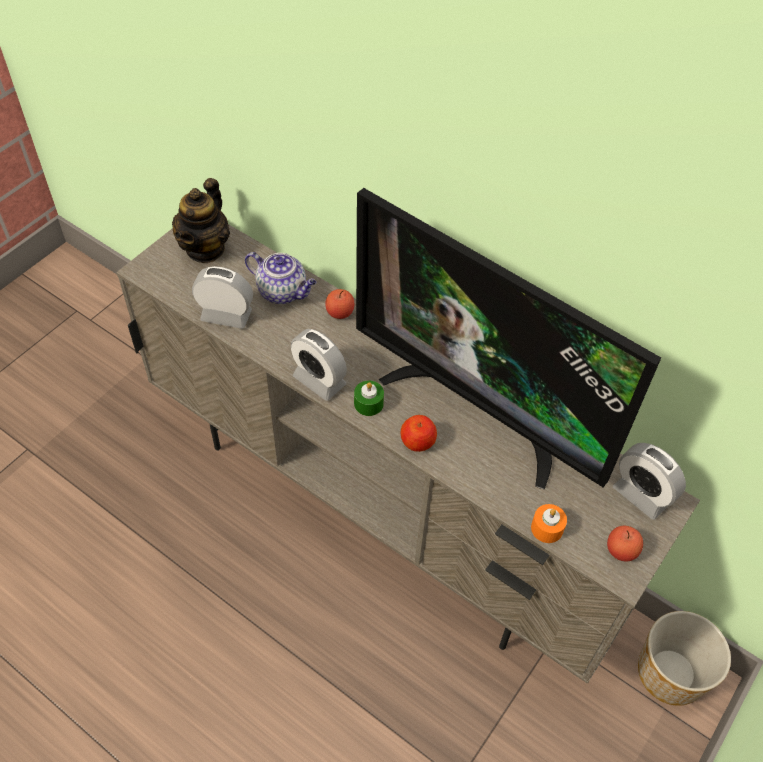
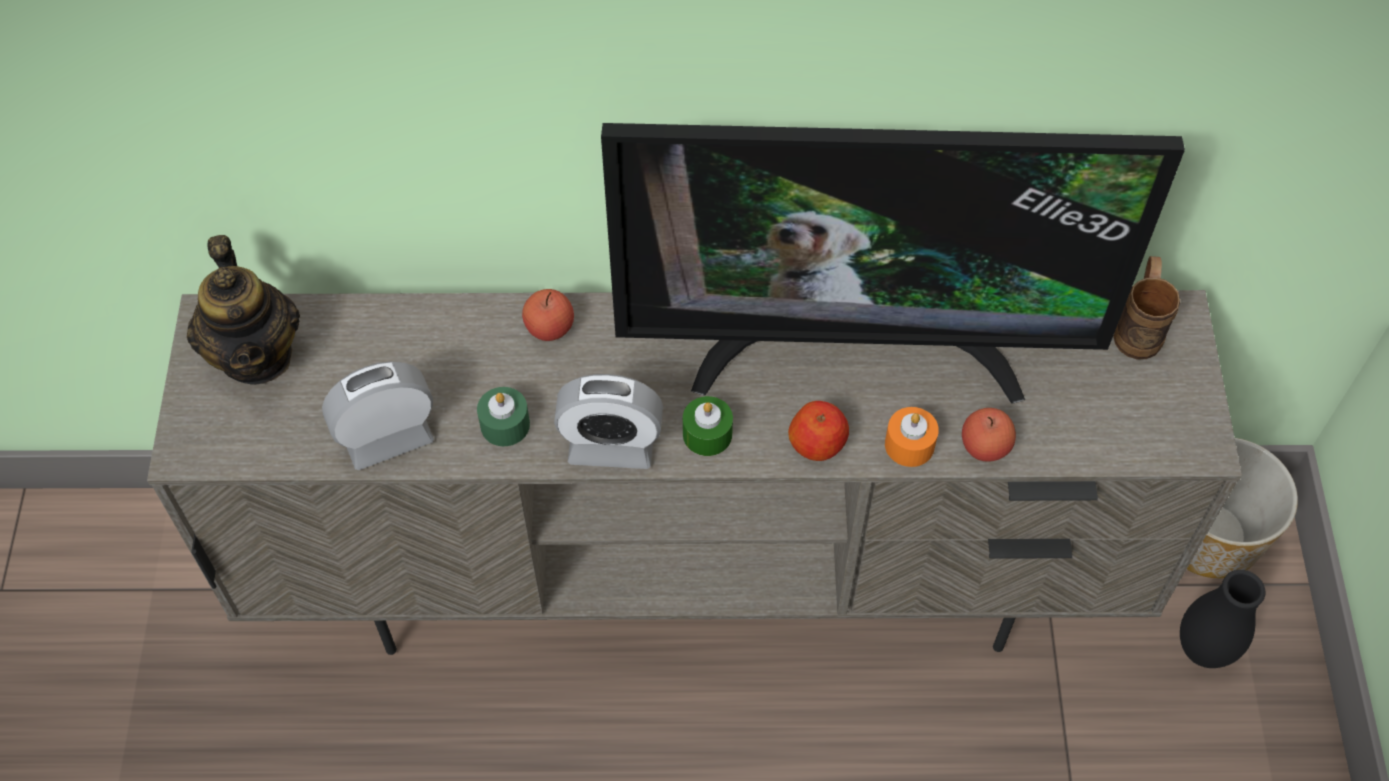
camera: 35 degrees left, 5 degrees up
(281, 341) = (505, 424): none -> green candle
(283, 292) = (439, 348): teapot -> none
(547, 528) = (1069, 449): orange candle -> orange candle (909, 445)
(617, 729) = (1203, 649): none -> black vase
(621, 550) = (1173, 416): apple -> apple (985, 446)
(641, 495) = (1138, 328): alarm clock -> brown mug

